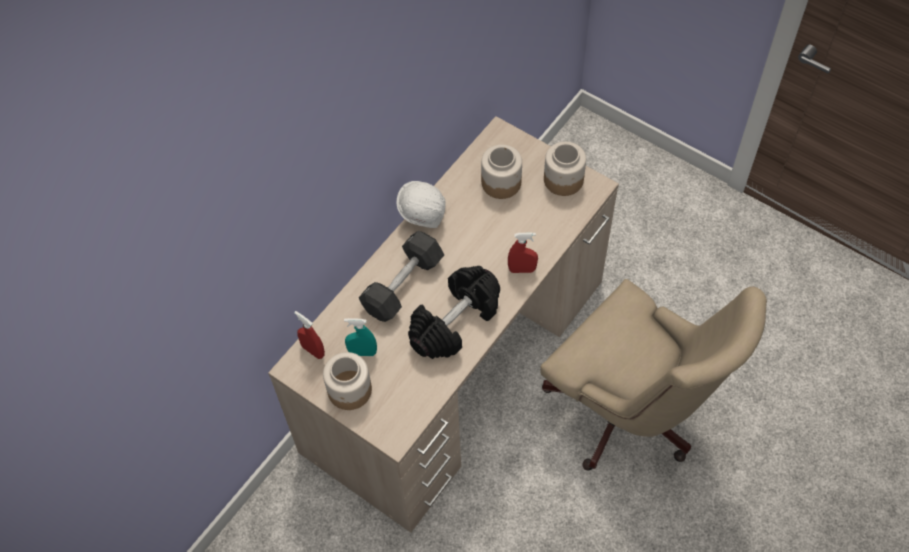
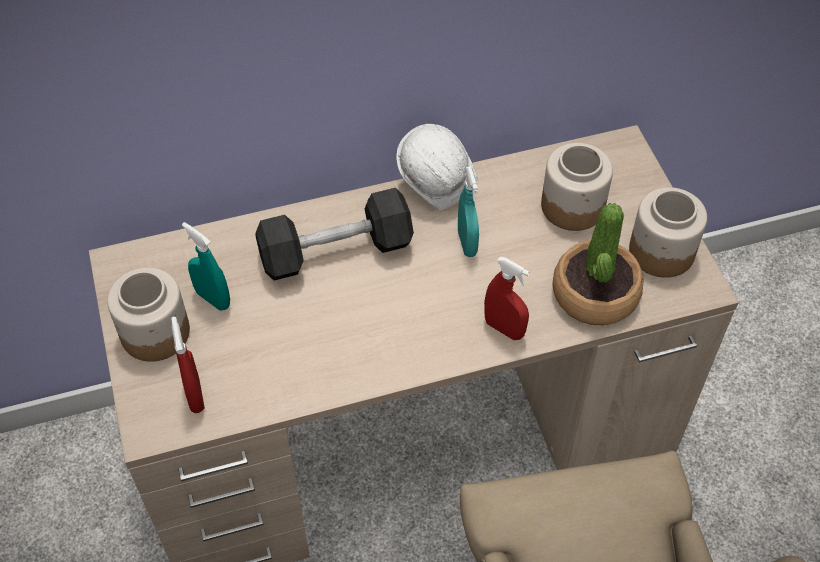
camera: 35 degrees right, 5 degrees down
(313, 351) = (160, 259): red spray bottle -> red spray bottle (195, 395)
(455, 322) = (357, 338): black dumbbell -> none
(465, 237) = (467, 243): none -> turquoise spray bottle
(550, 223) = (595, 294): none -> potted plant

